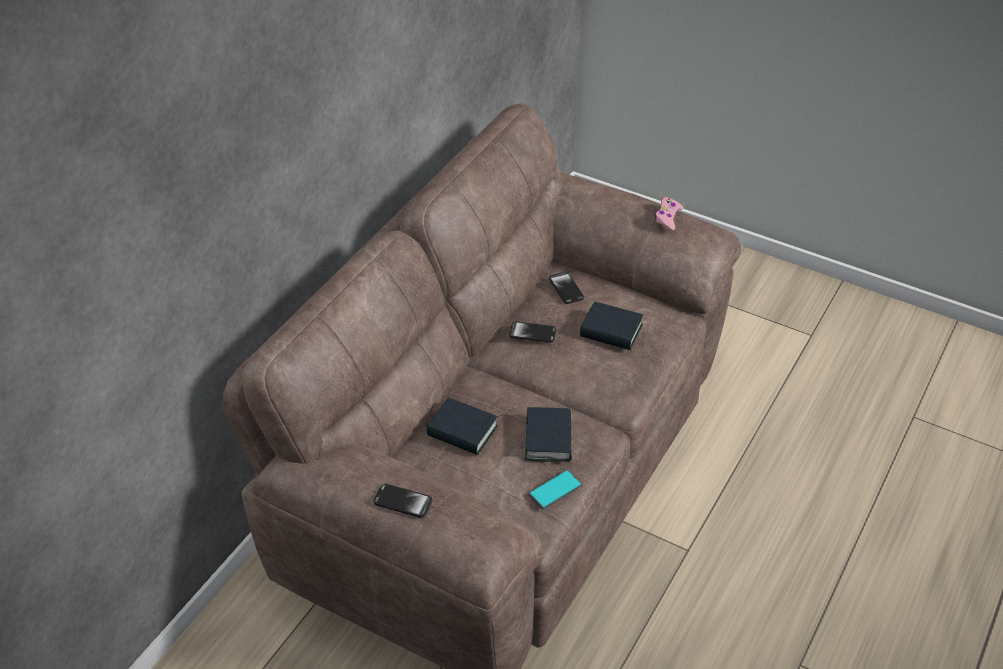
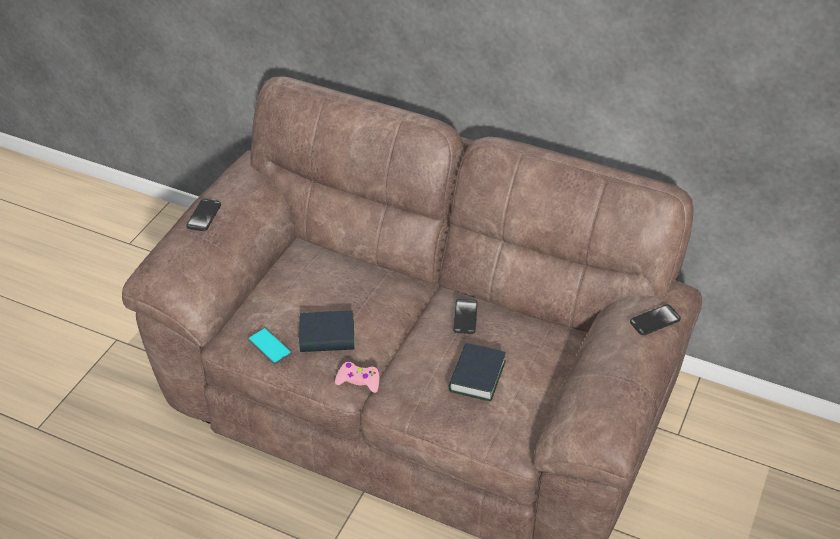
camera: 85 degrees right, 0 degrees up
(462, 431) = (332, 278): book -> none
(566, 289) = (536, 339): phone -> phone (655, 321)
(667, 217) = (620, 385): pink game controller -> pink game controller (358, 381)

